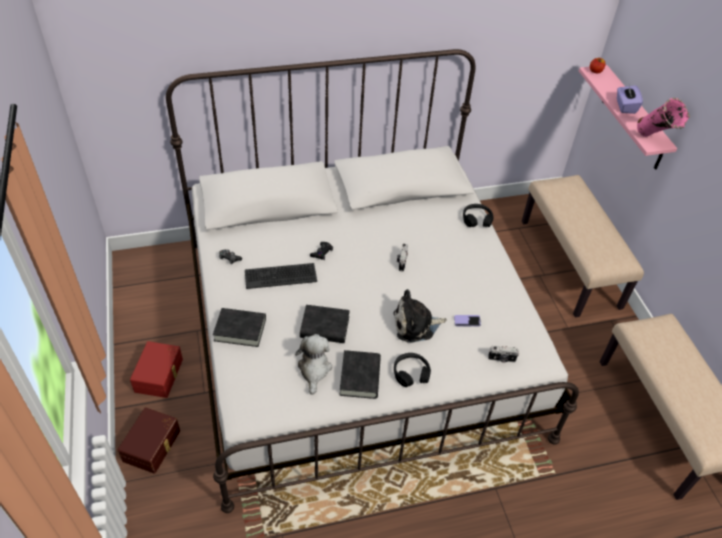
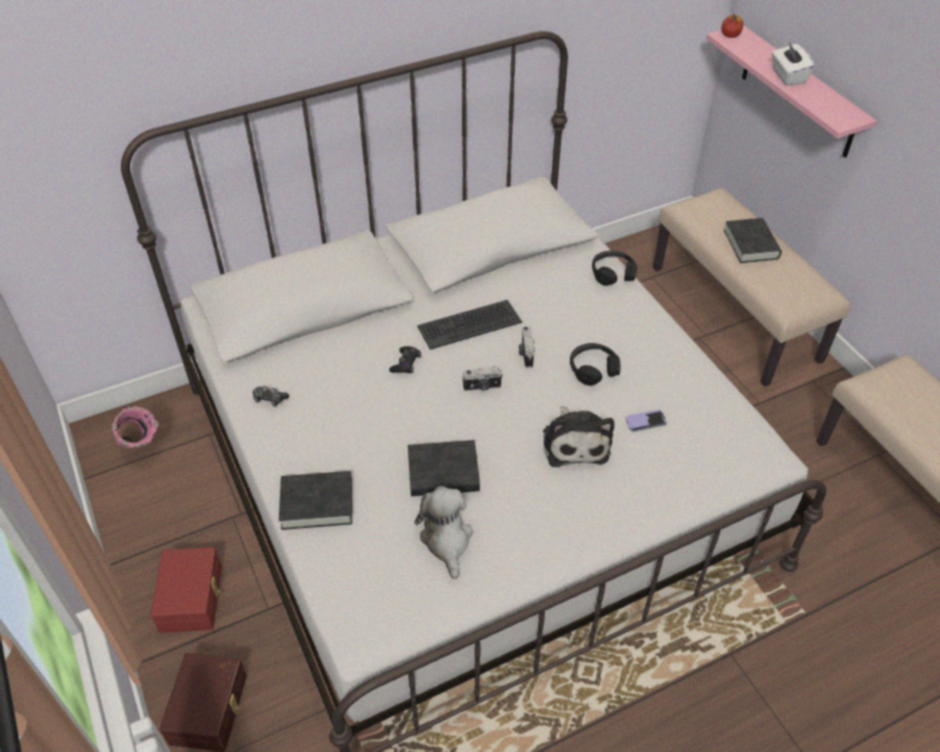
camera: 10 degrees left, 0 degrees up
(280, 276) = (354, 409): keyboard -> keyboard (469, 324)
(360, 377) = (518, 537): black book -> black book (751, 244)
(411, 373) = (590, 515): black headphones -> black headphones (593, 369)
(416, 325) = (575, 442): plush toy -> plush toy turned 75 degrees counterclockwise
(501, 359) = (711, 466): camera -> camera (482, 387)
(625, 106) = (787, 76): purple tissue box -> white tissue box
(654, 140) = (843, 115): pink vase -> pink vase (142, 452)

